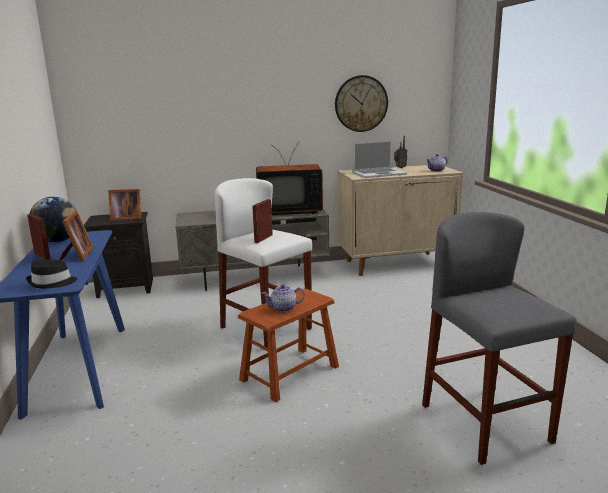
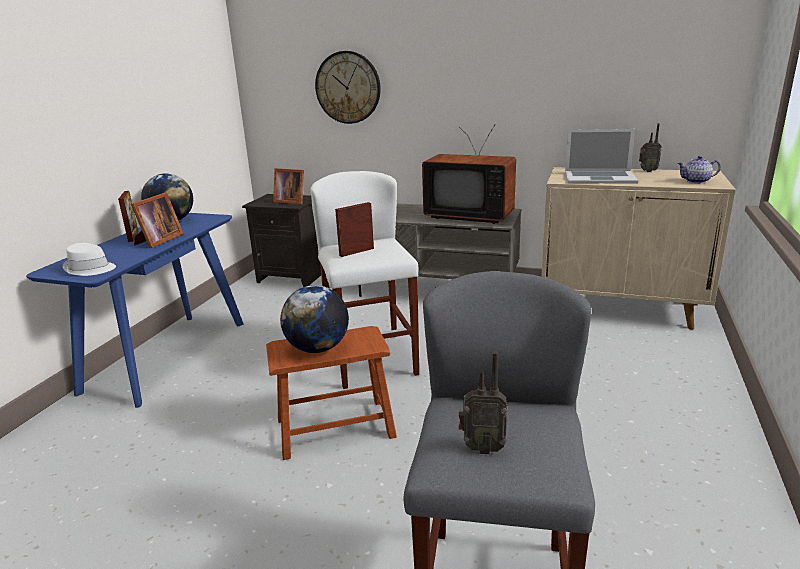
camera: 30 degrees right, 5 degrees up
(52, 282) = (90, 269): black hat -> white hat
(284, 308) = (318, 348): teapot -> globe
(361, 103) = (597, 73): wall clock -> wall clock (348, 87)
(505, 307) = (482, 447): none -> radio

